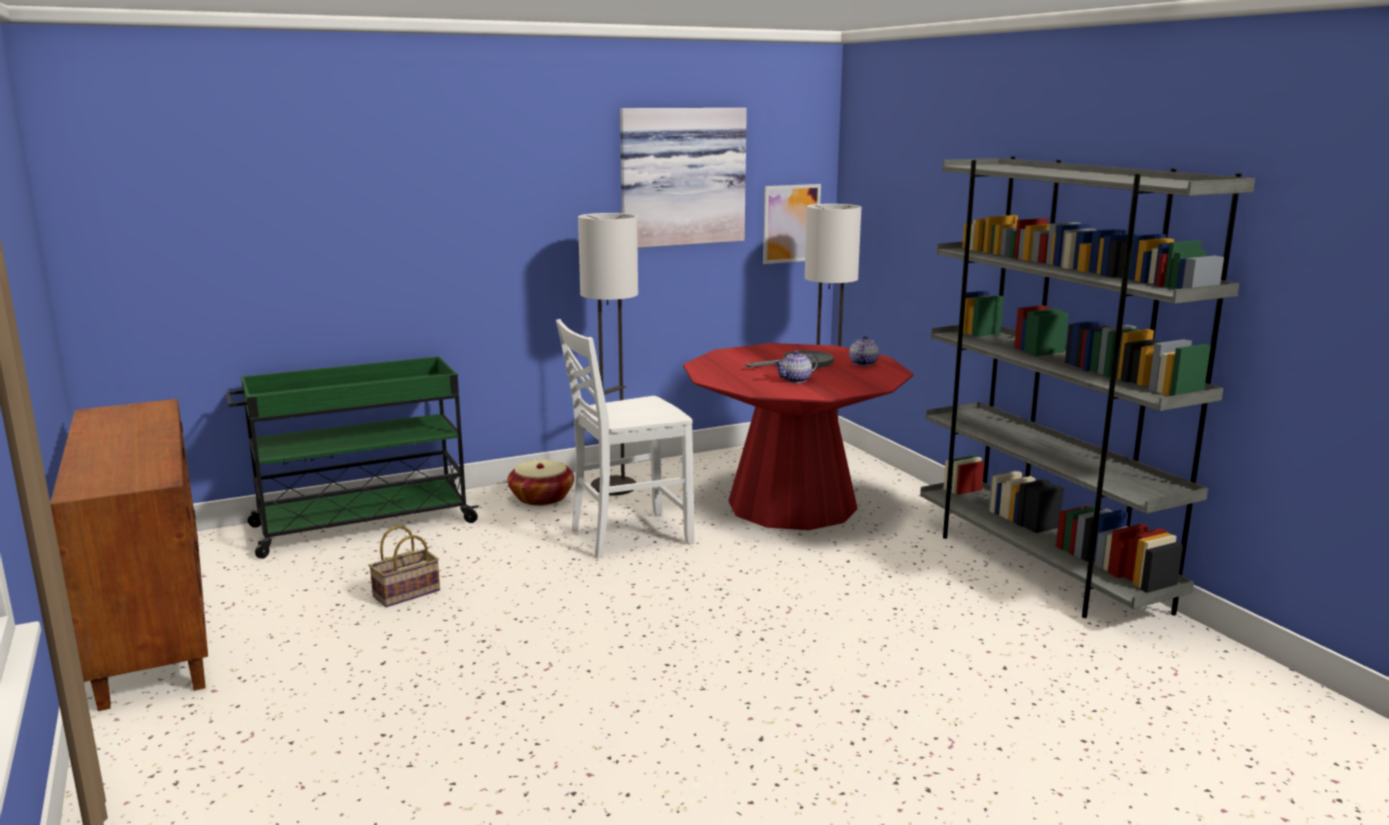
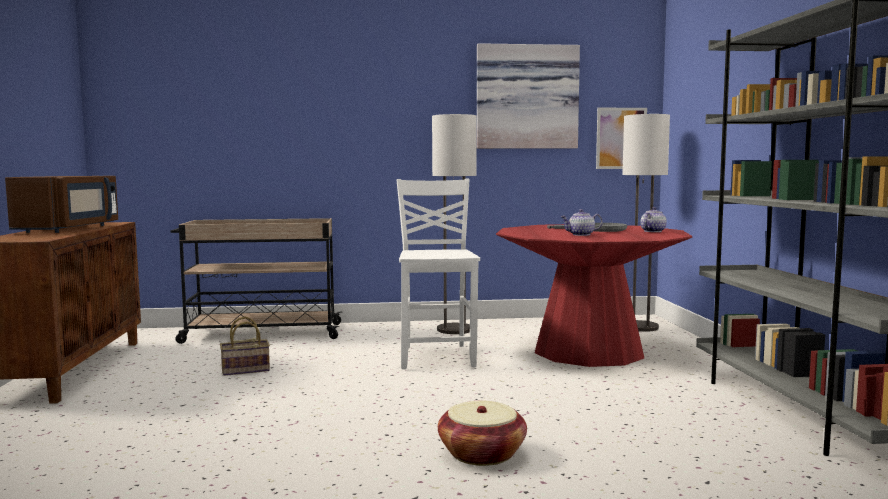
camera: 20 degrees right, 10 degrees down
(128, 436) = (70, 229): none -> brown microwave
(361, 525) = (261, 333): green cart -> beige cart
(541, 498) = (396, 331): basket -> basket (482, 454)
(627, 536) = (437, 356): white chair -> white chair turned 90 degrees clockwise

